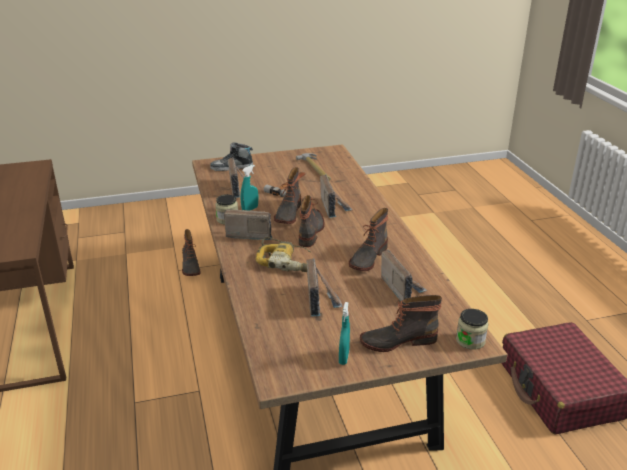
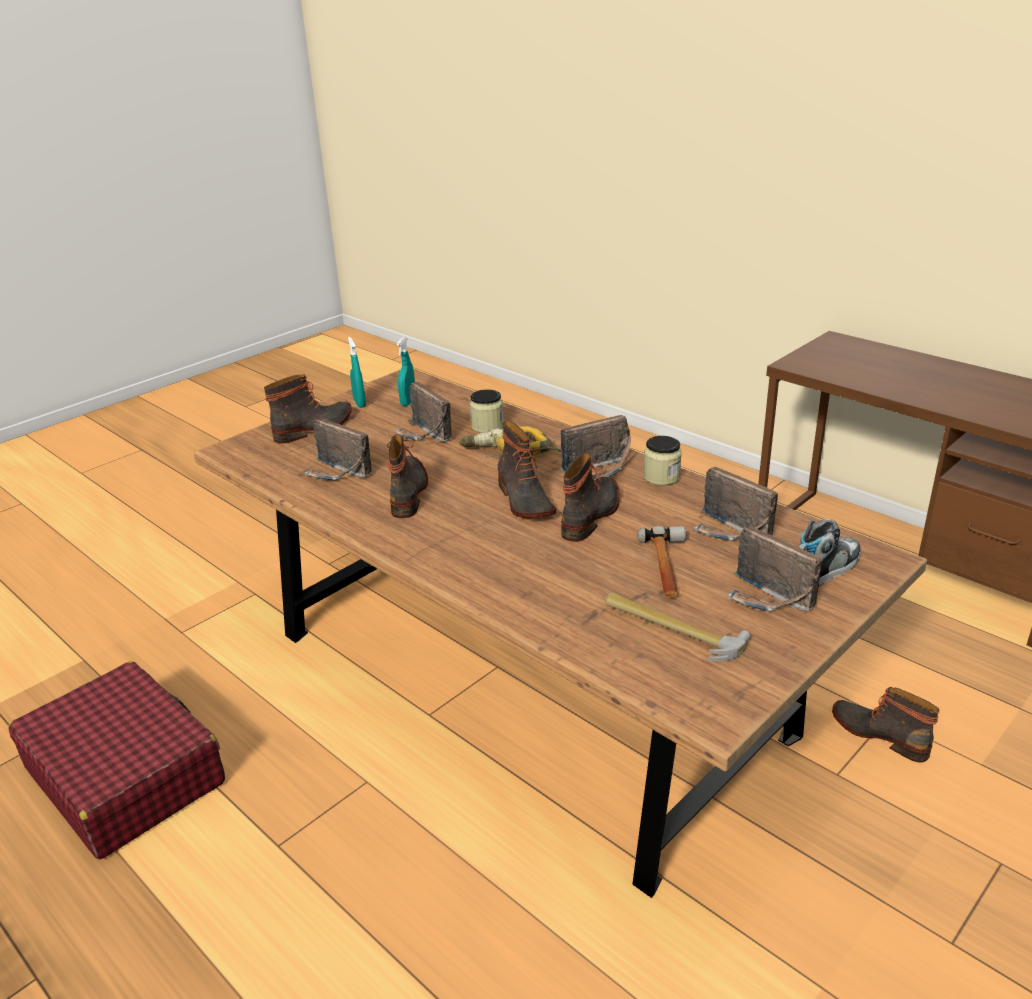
camera: 150 degrees right, 0 degrees up
(250, 209) = (656, 501): turquoise spray bottle -> turquoise spray bottle (408, 402)
(287, 213) = (592, 515): boot -> boot turned 45 degrees clockwise
(334, 207) = (535, 552): radio -> radio (768, 598)
(470, 340) = (236, 449): jar -> jar (487, 426)

